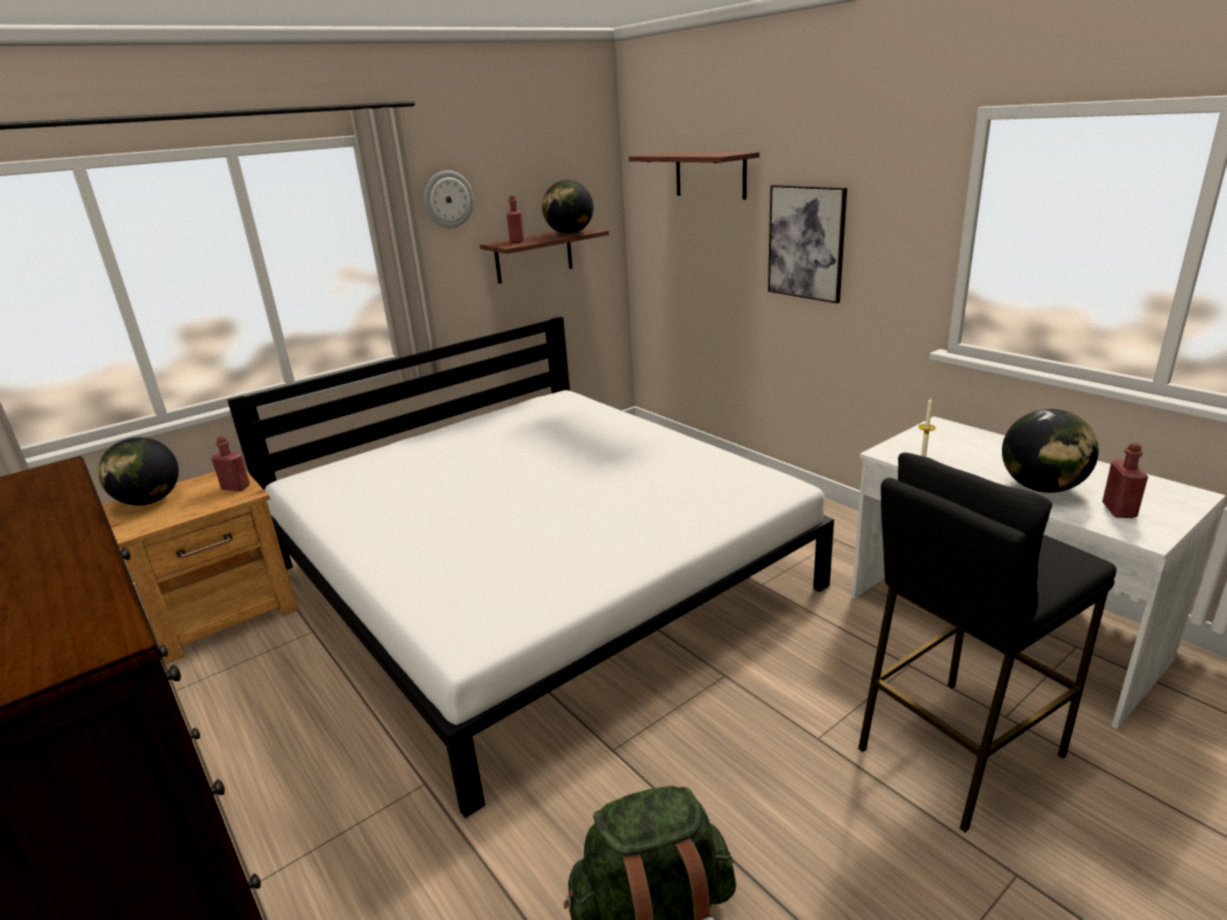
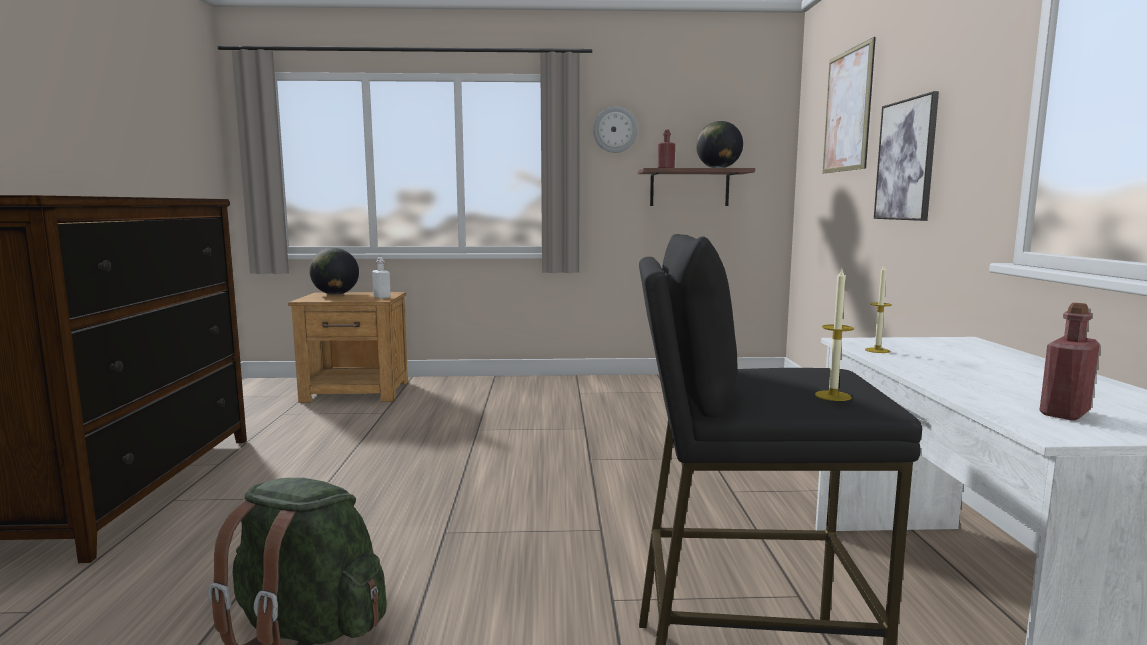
camera: 35 degrees right, 15 degrees down
(236, 487) = (382, 297): red bottle -> white bottle
(537, 576) = (556, 430): white bed -> none
(710, 174) = (847, 111): shelf -> picture
(1041, 488) = (988, 384): globe -> none
(1058, 561) = (833, 396): none -> candle

